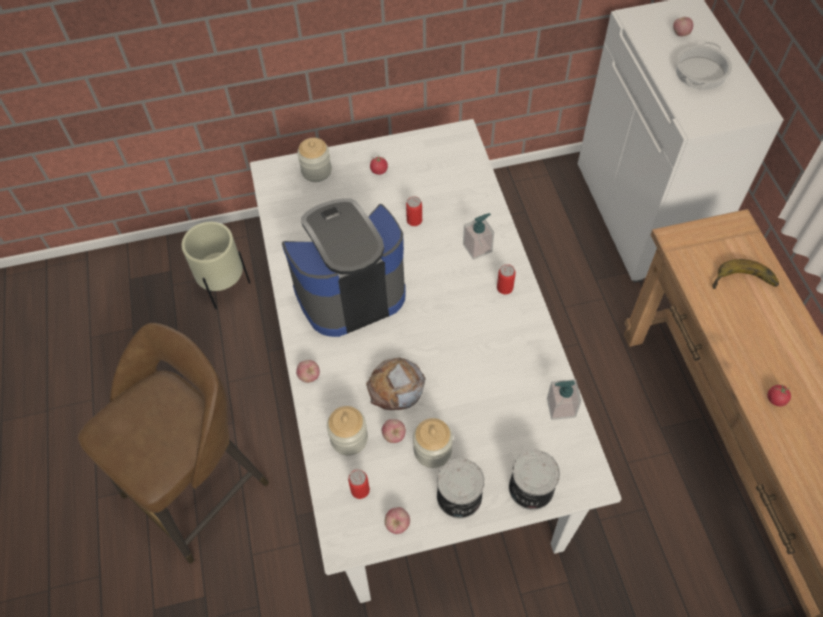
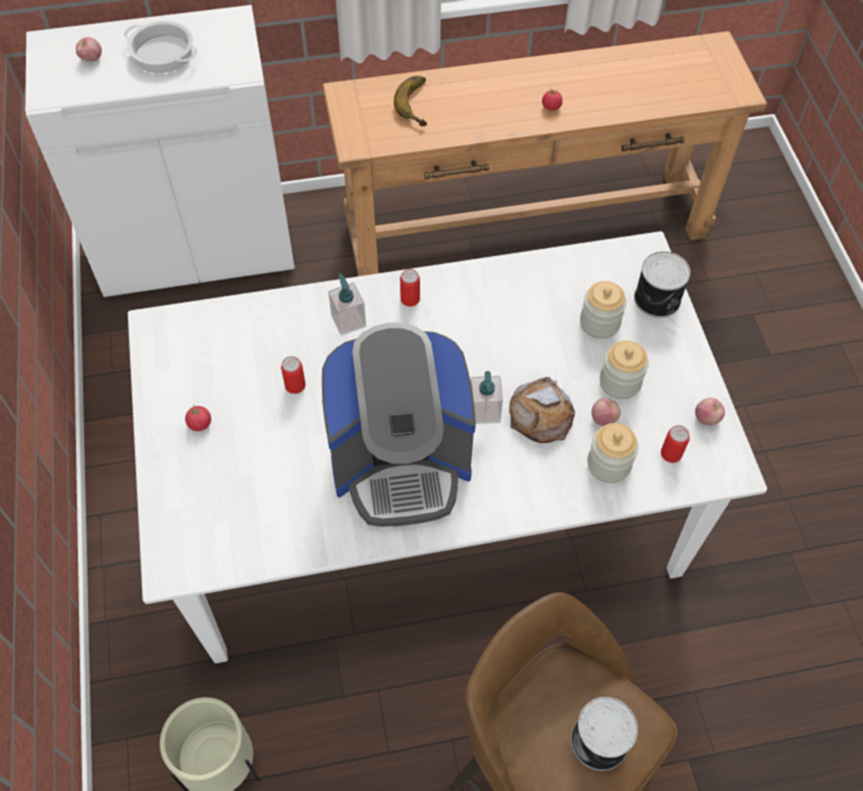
camera: 90 degrees left, 0 degrees up
(309, 376) = (526, 508): apple -> none
(316, 171) = (183, 504): jar -> jar (599, 323)
(349, 291) = (401, 462): coffee machine -> coffee machine turned 75 degrees counterclockwise
(459, 497) = (672, 361): can -> can (601, 741)
(560, 407) = (565, 265): soap dispenser -> soap dispenser (484, 411)

